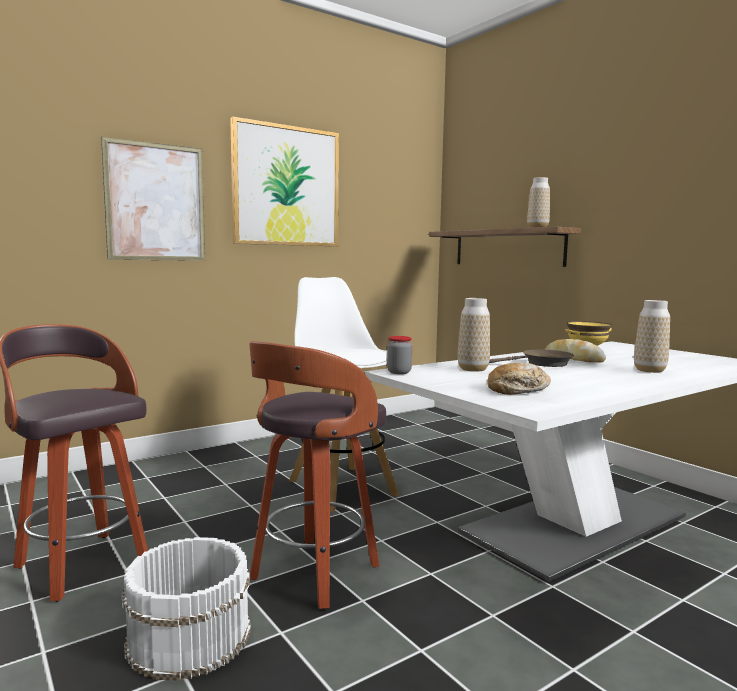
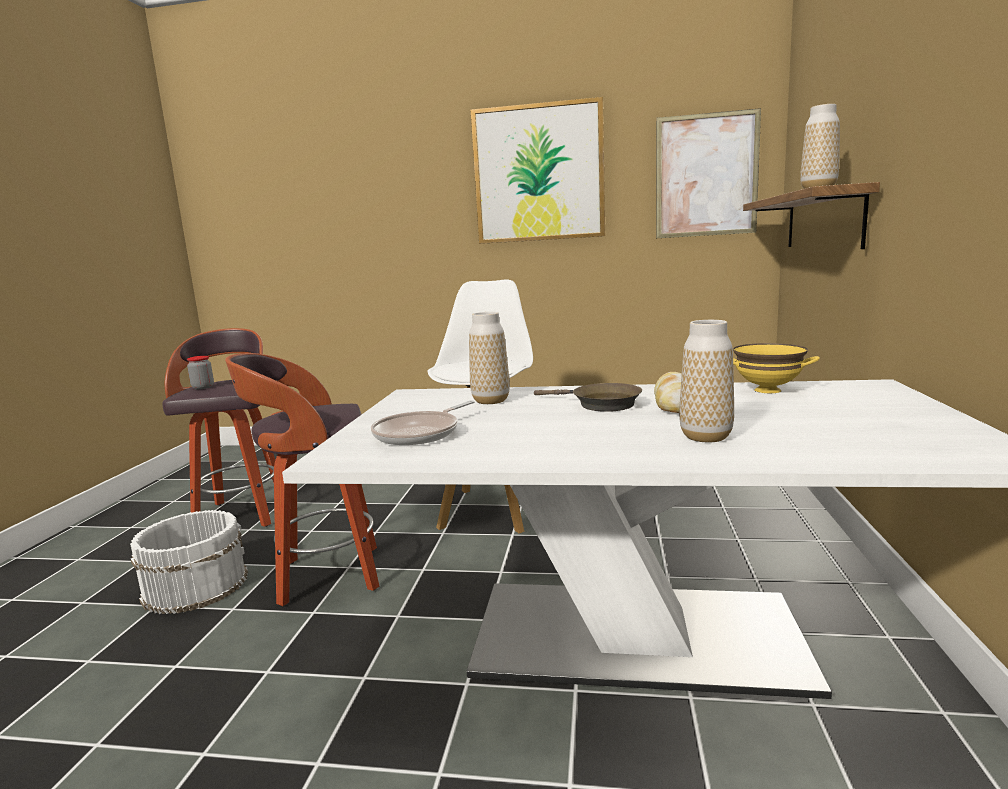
camera: 45 degrees right, 5 degrees up
(156, 202) = (404, 211): picture -> picture (706, 175)
(399, 372) = (413, 394): jar -> jar (203, 387)
(518, 390) = (420, 433): bread -> frying pan

